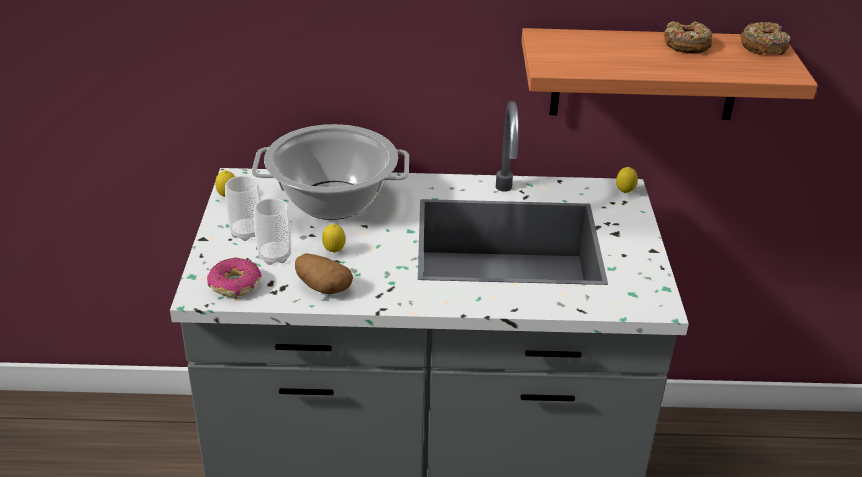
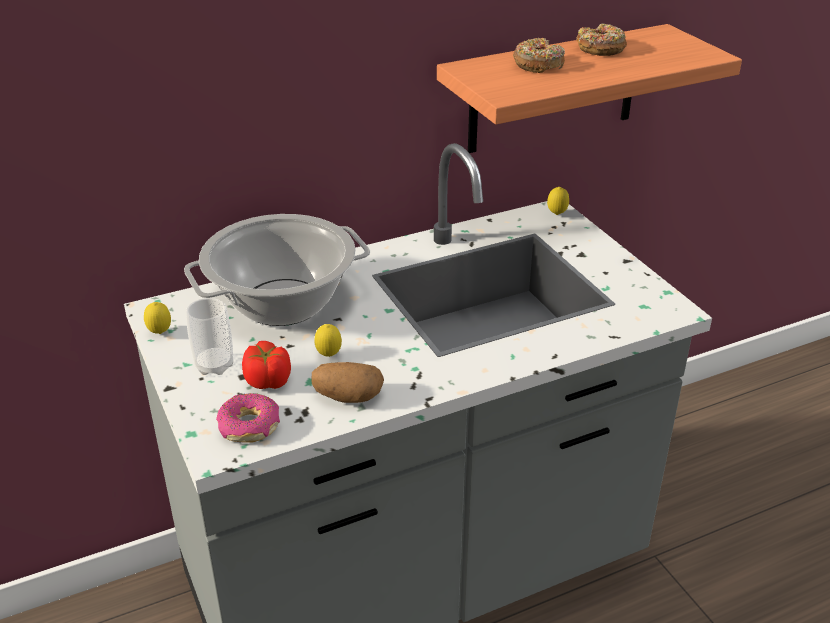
camera: 25 degrees left, 0 degrees up
(275, 256) = (268, 381): cup -> tomato
(763, 46) = (664, 36): donut -> donut (538, 64)

